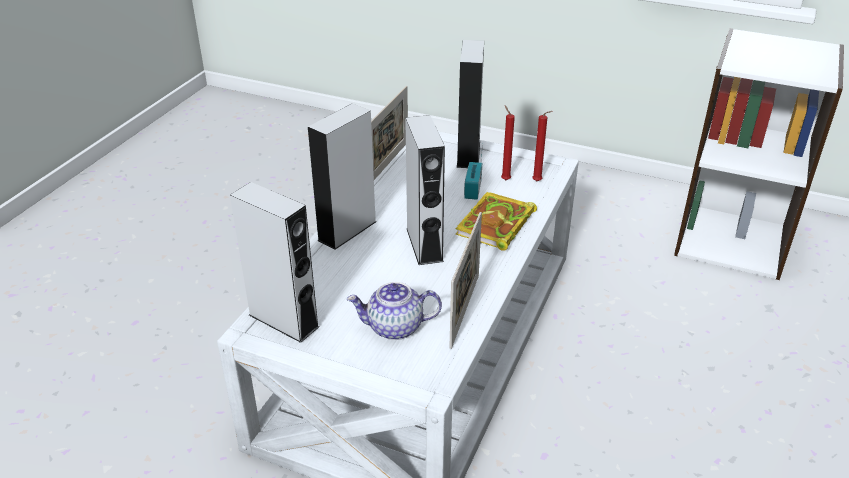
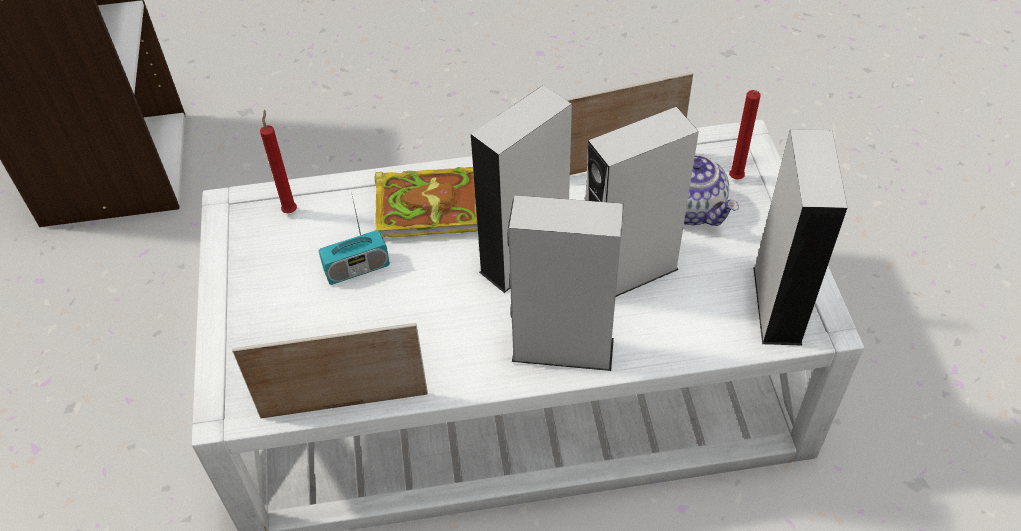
camera: 120 degrees left, 15 degrees up
(468, 154) = (256, 316): grey speaker -> grey speaker (629, 273)
(504, 179) = (306, 246): red candle -> red candle (735, 180)

